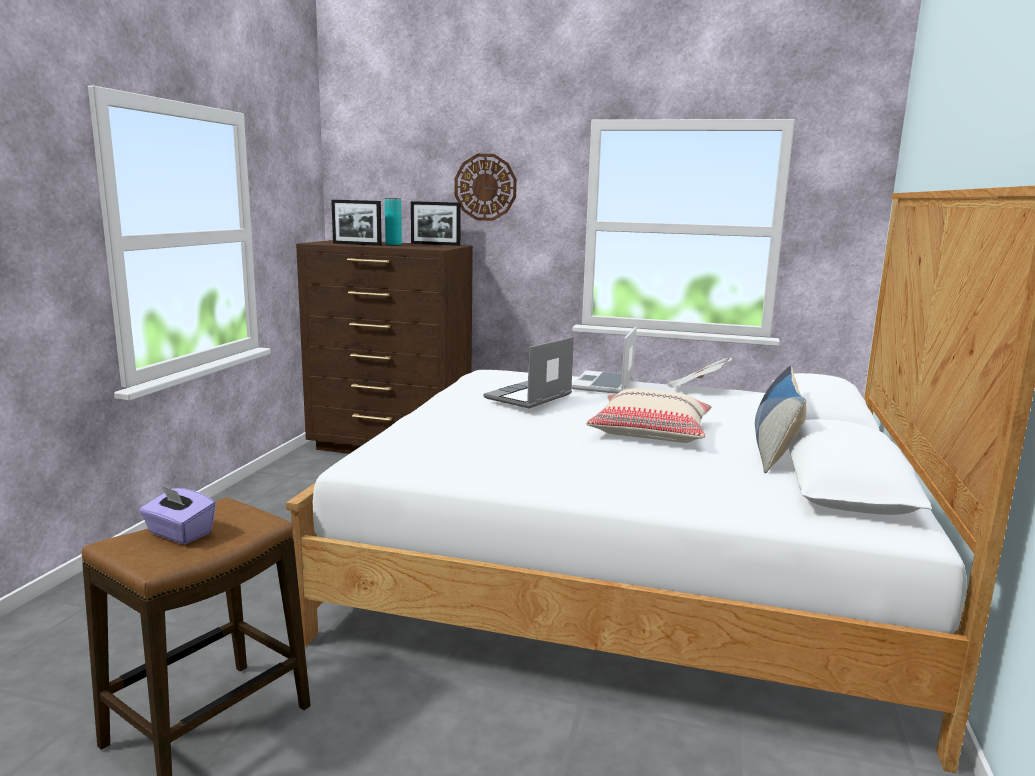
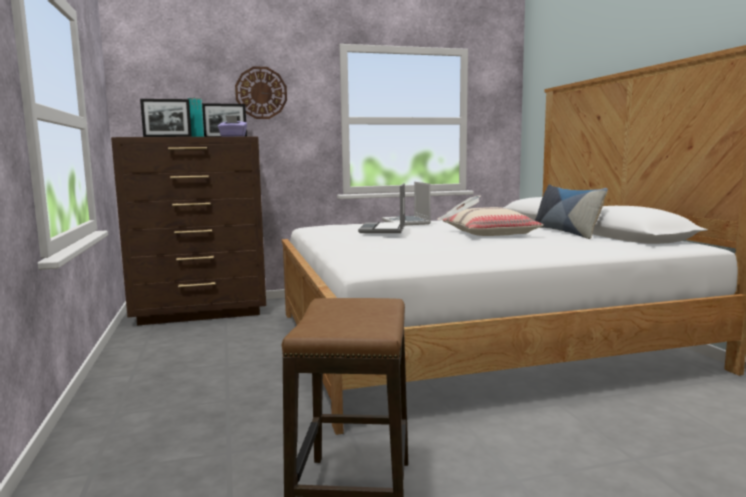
camera: 30 degrees left, 5 degrees down
(179, 533) = (339, 318): purple tissue box -> purple tissue box (233, 136)

